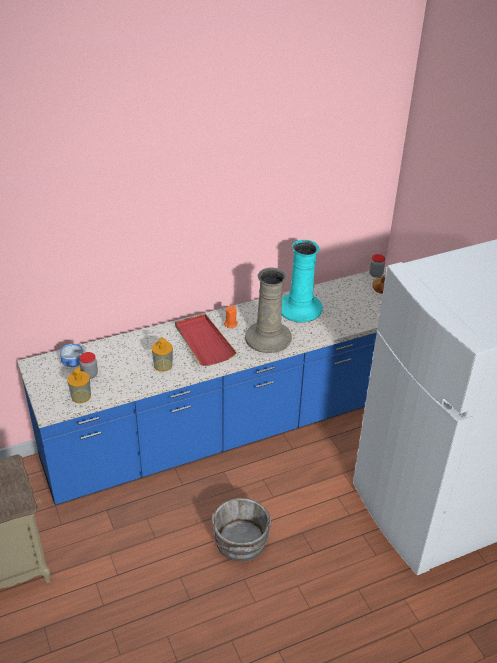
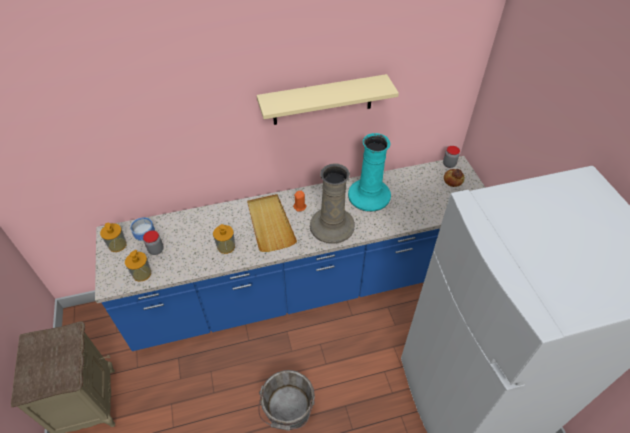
camera: 10 degrees right, 10 degrees up
(46, 374) = (117, 245): none -> soap dispenser
(203, 342) = (270, 224): red tray -> beige tray
(250, 210) = (323, 100): none -> beige shelf

